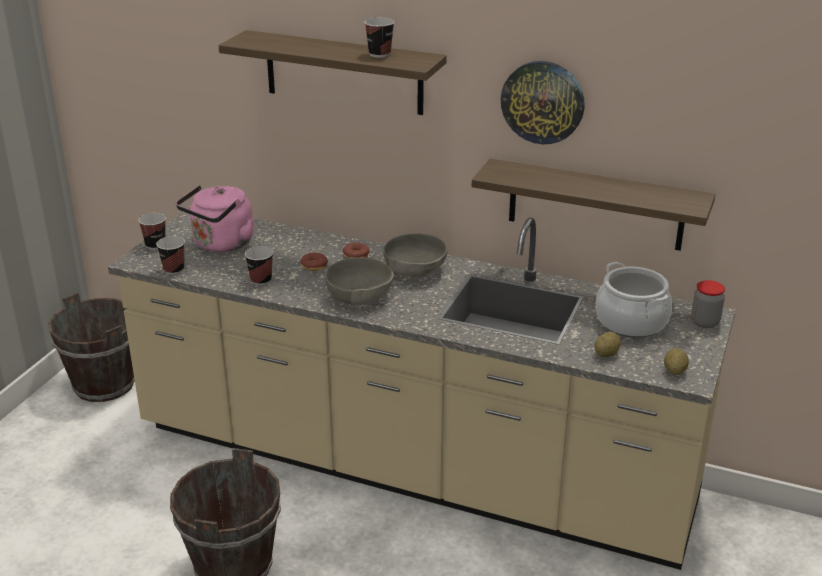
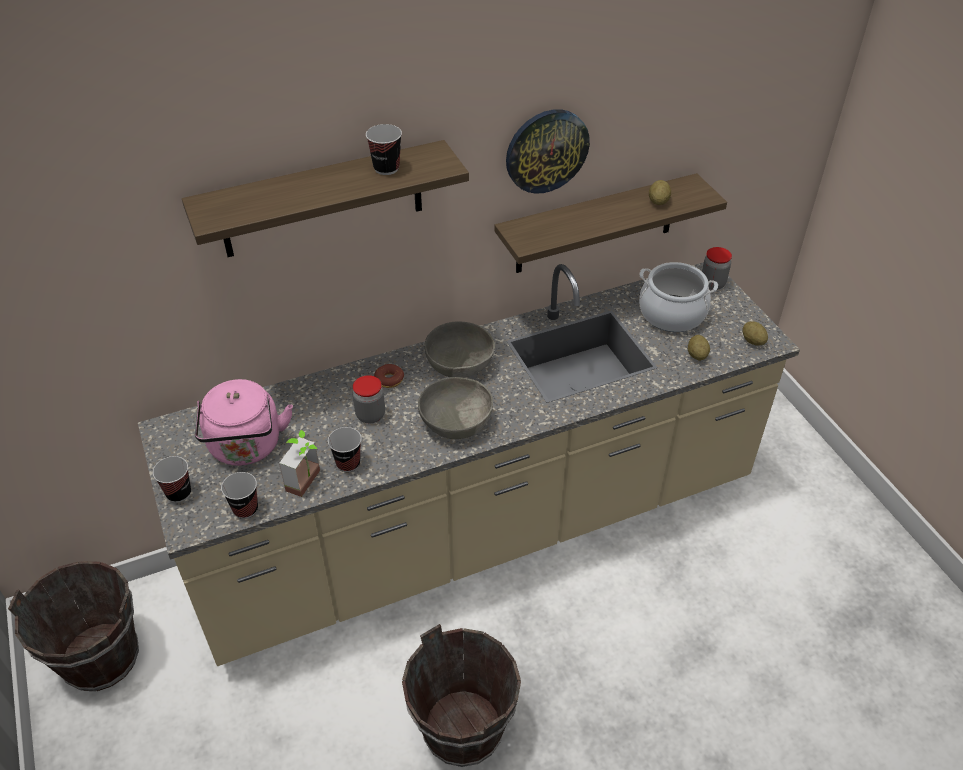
camera: 45 degrees left, 15 degrees up
(225, 277) = (310, 483): none -> potted plant
(314, 266) = (370, 415): donut -> jar
(643, 195) = (658, 201): none -> potato

